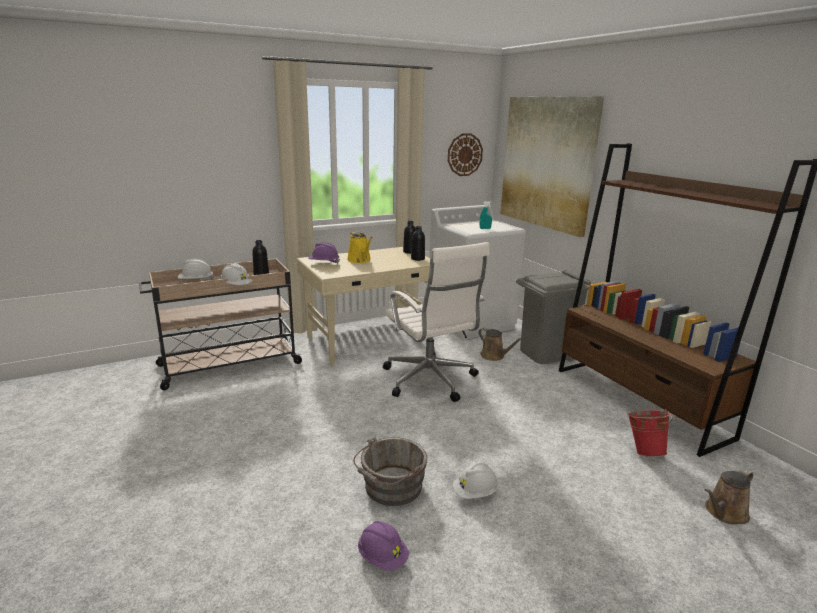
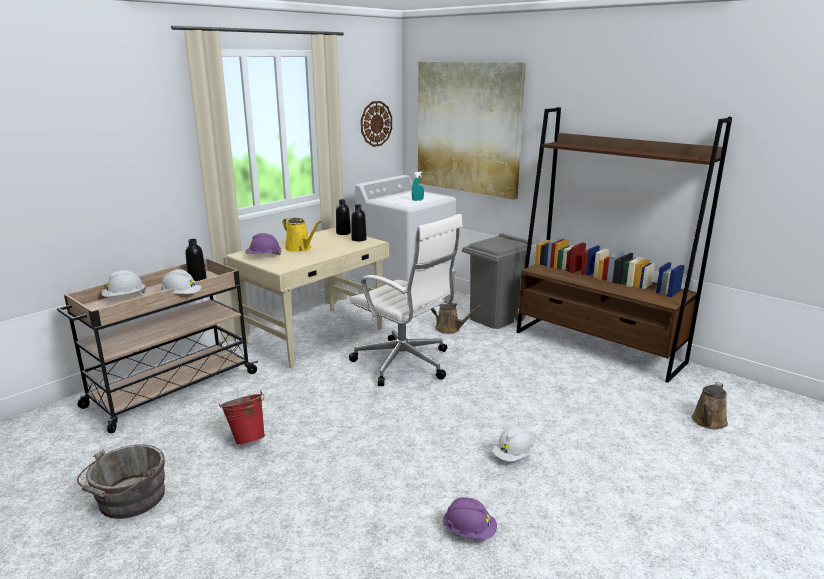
camera: 20 degrees left, 0 degrees up
(391, 488) = (435, 471): grey bucket -> grey bucket (129, 500)
(644, 451) = (625, 387): red bucket -> red bucket (247, 438)

